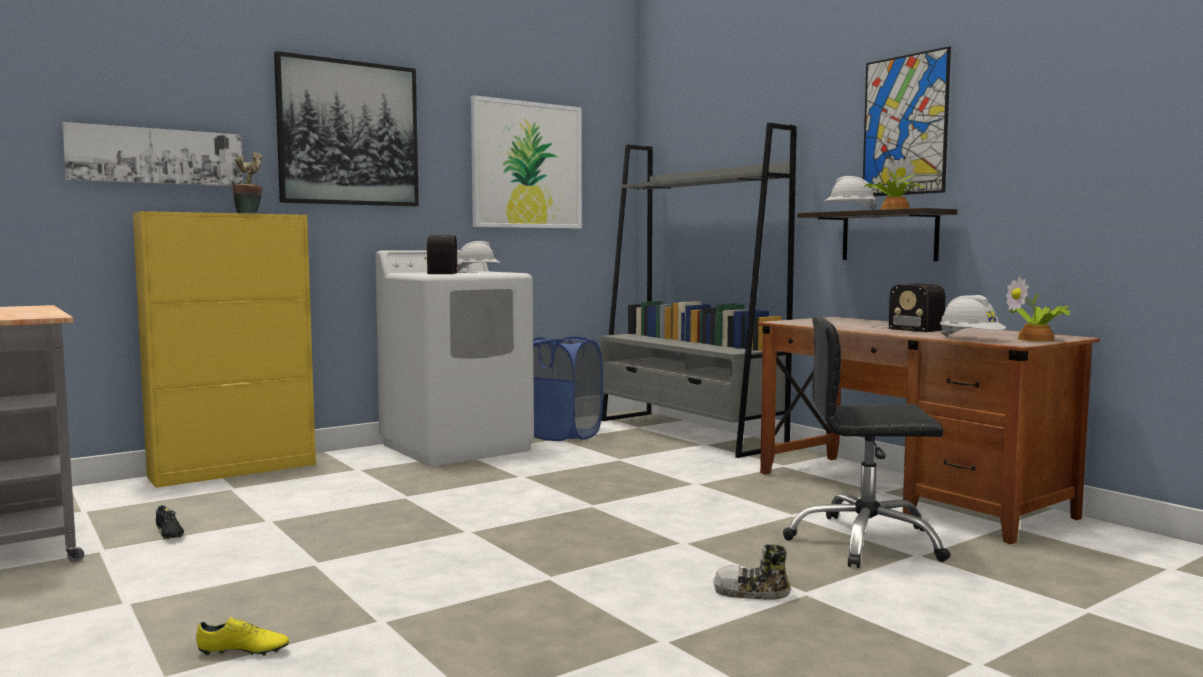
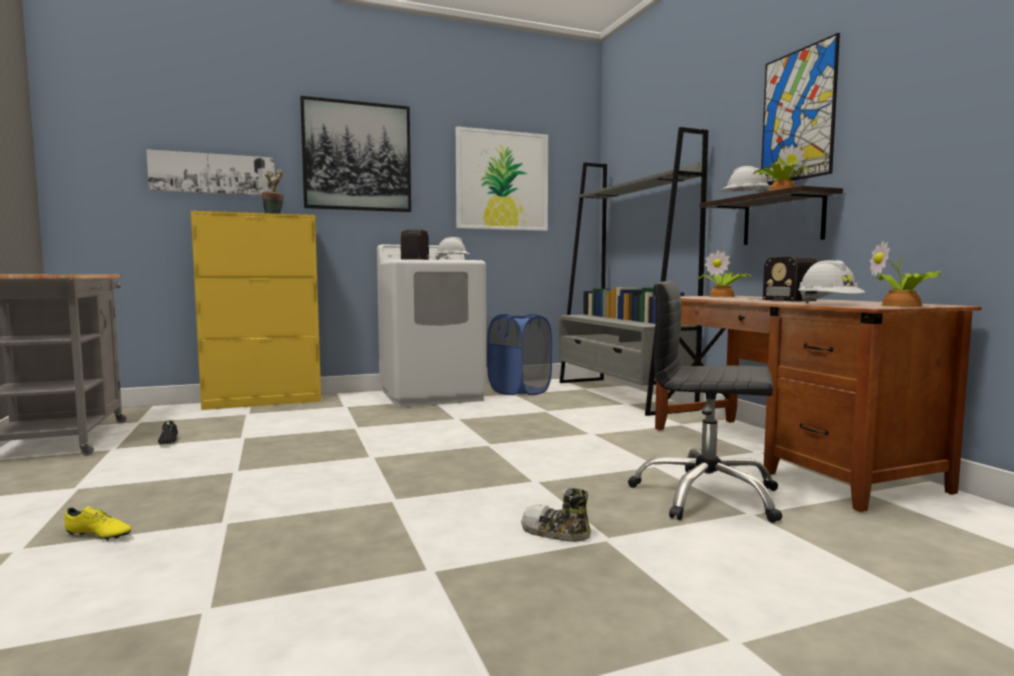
camera: 15 degrees right, 0 degrees up
(833, 321) = (723, 296): none -> potted plant

